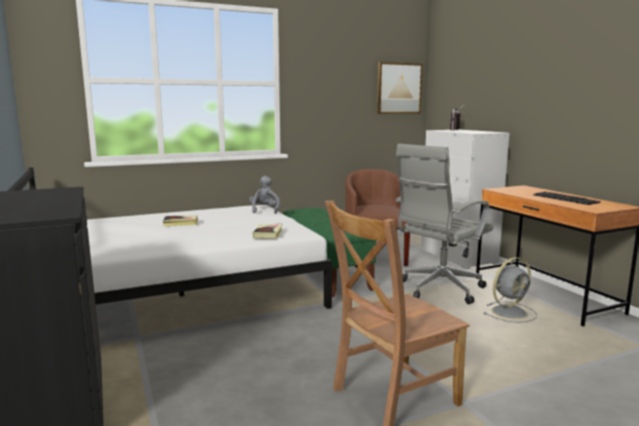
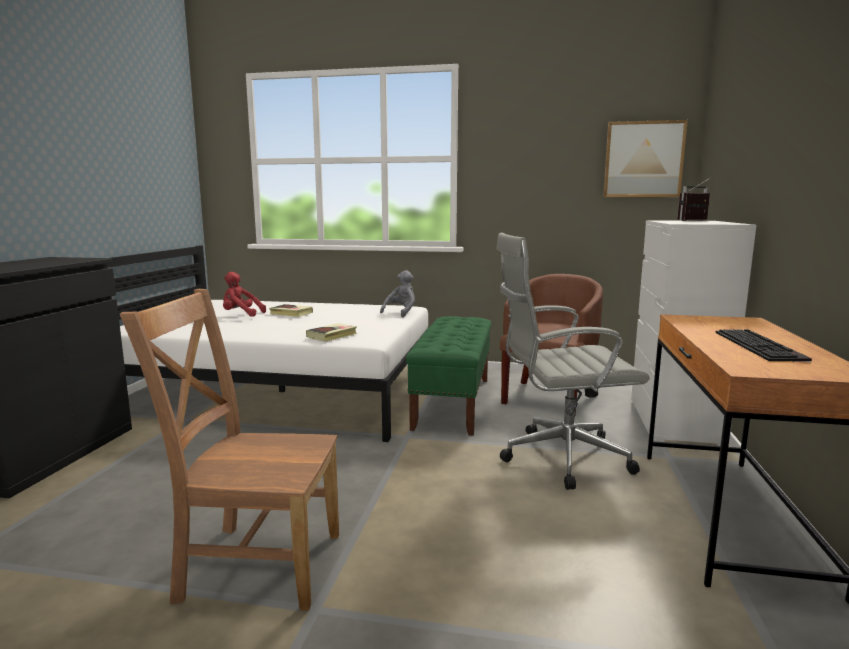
camera: 35 degrees right, 0 degrees up
(137, 231) = (241, 315): none -> red plush toy
(510, 312) = (613, 520): grey fan -> none

